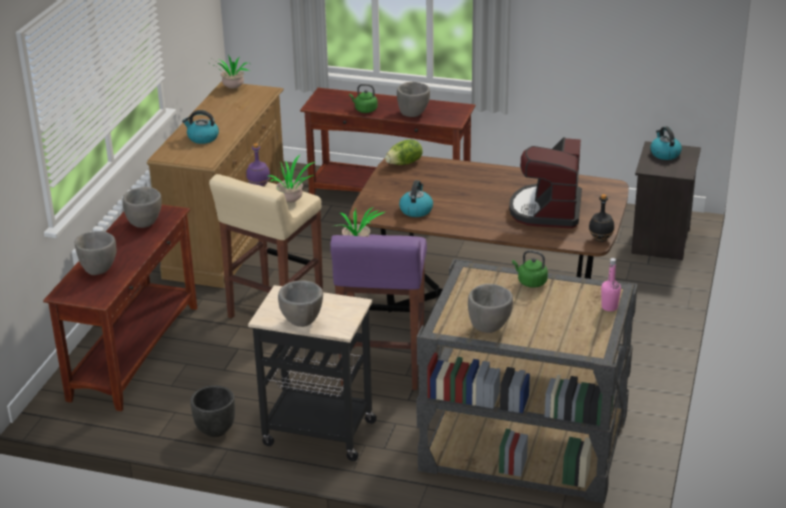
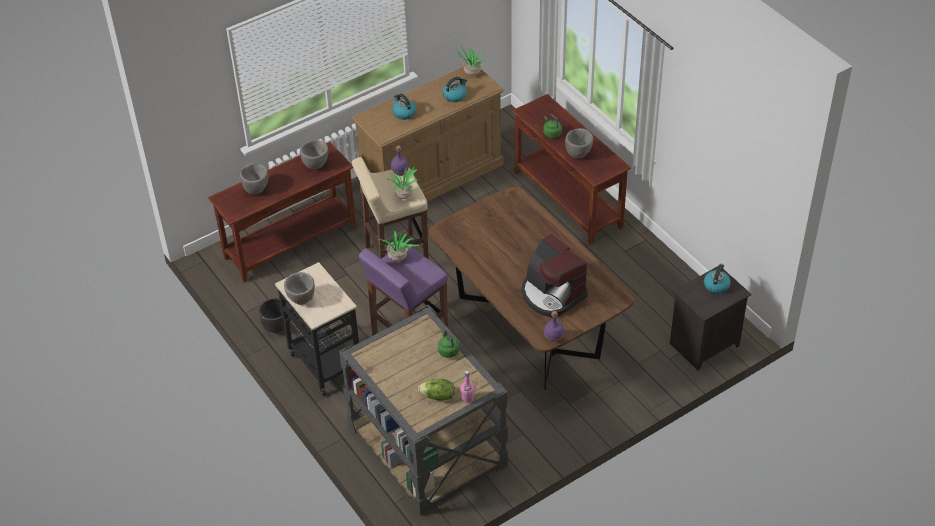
camera: 40 degrees right, 15 degrees up
(404, 163) = (515, 200): lettuce -> lettuce (438, 396)
(416, 210) = (473, 246): kettle -> kettle (455, 95)
(489, 327) = (385, 369): grey bowl -> none
(547, 210) = (552, 294): coffee machine -> coffee machine turned 90 degrees counterclockwise
(600, 239) = (553, 338): black bottle -> purple bottle

